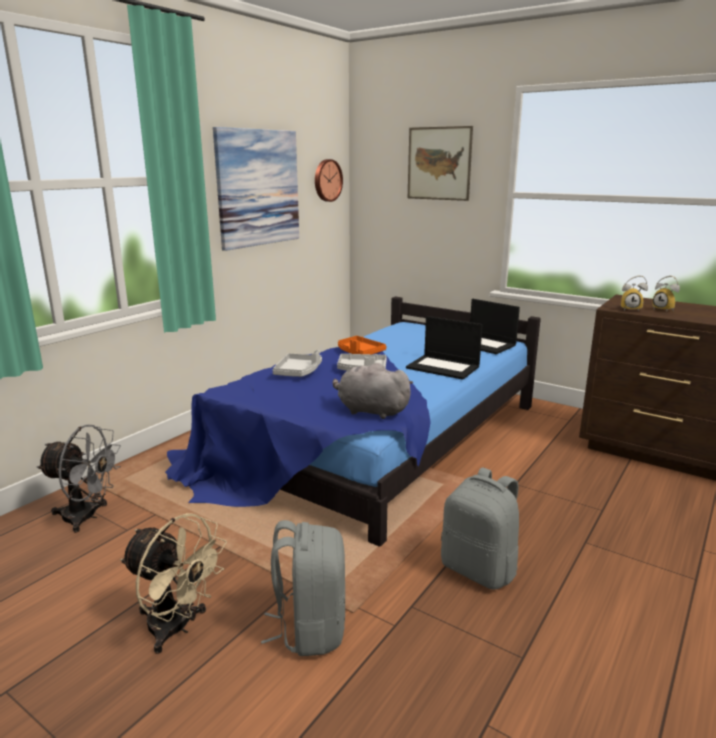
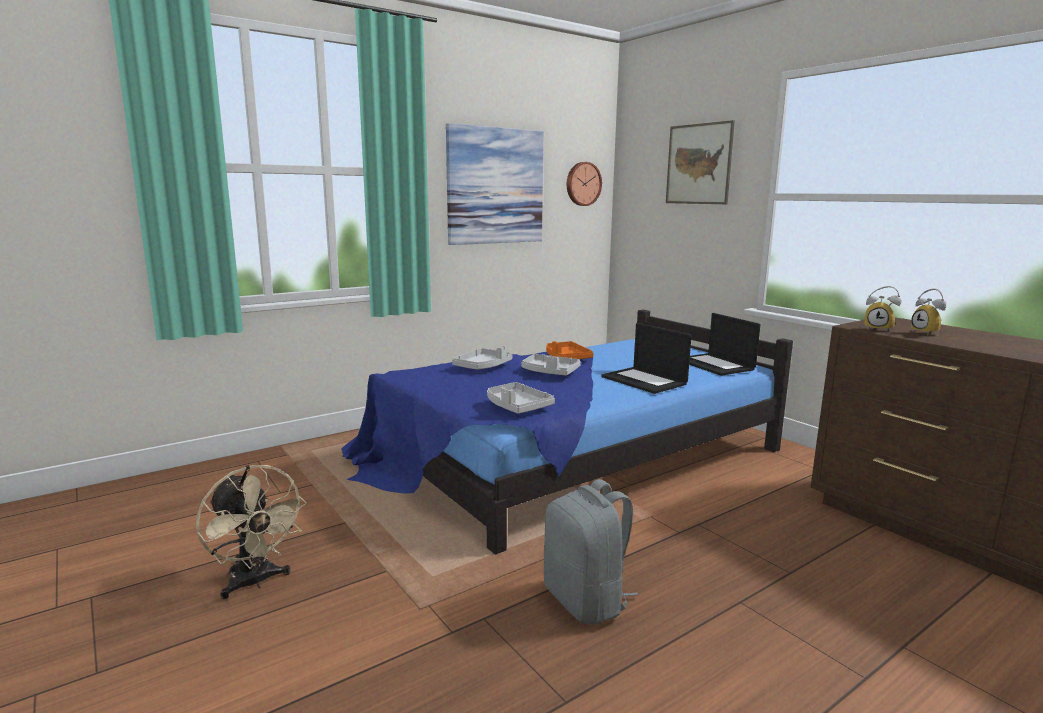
camera: 20 degrees right, 5 degrees down
(87, 517) = (258, 476): grey fan -> none
(310, 628) = (368, 613): grey backpack -> none
(370, 411) = (517, 407): grey plush toy -> grey tray

